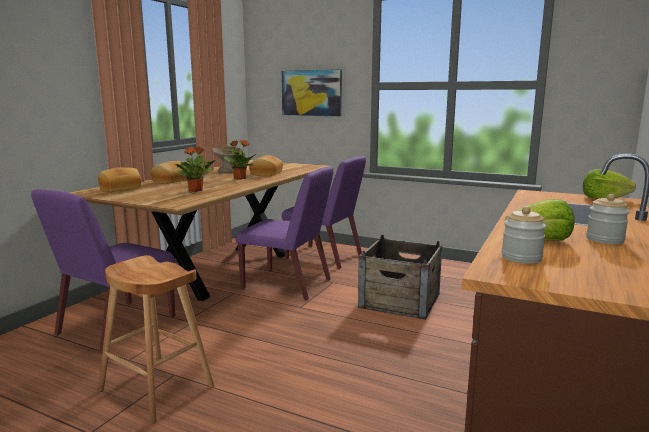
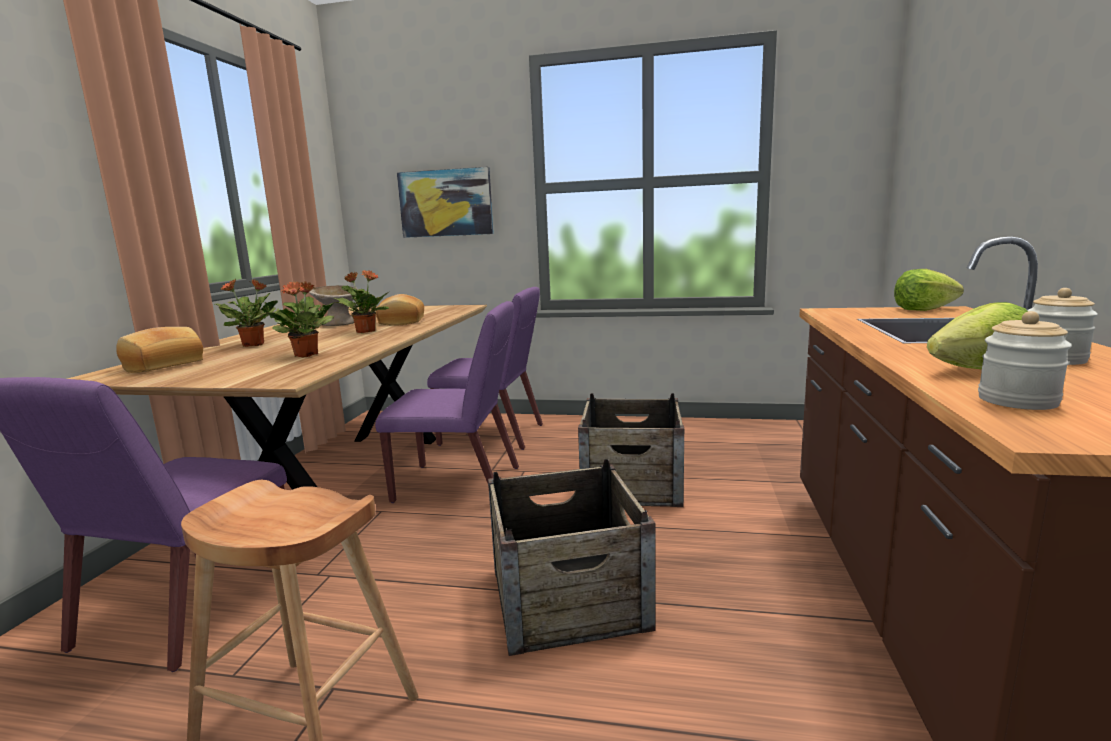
camera: 15 degrees left, 0 degrees up
(172, 181) = (254, 345): bread -> potted plant
(318, 356) = (567, 598): none -> crate

